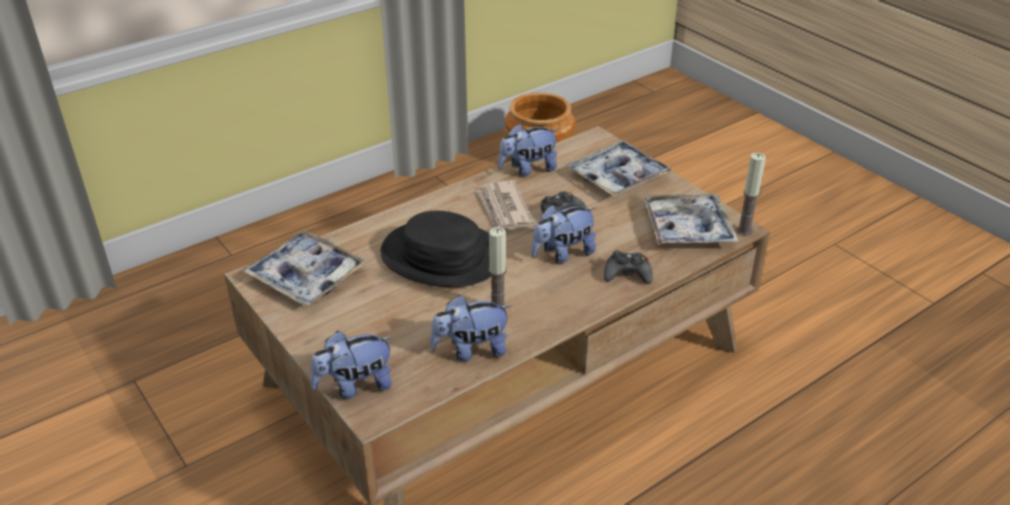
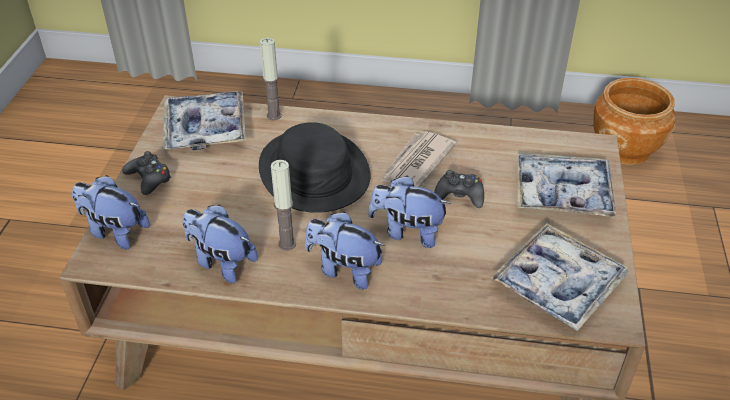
camera: 45 degrees right, 5 degrees up
(528, 169) = (488, 140): plush toy -> plush toy (344, 270)
(627, 274) = (435, 288): black game controller -> black game controller (149, 178)
(744, 231) = (615, 326): candle -> candle (274, 116)

